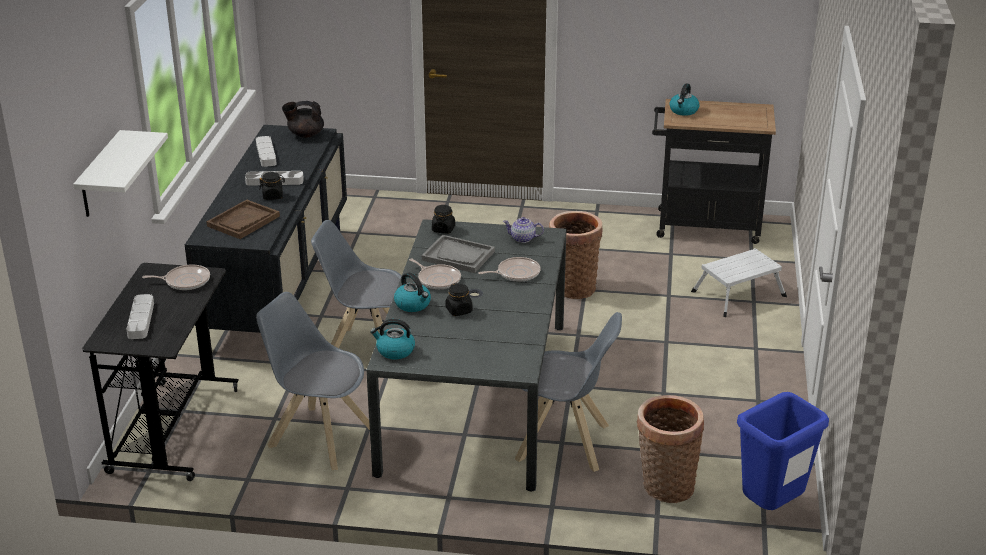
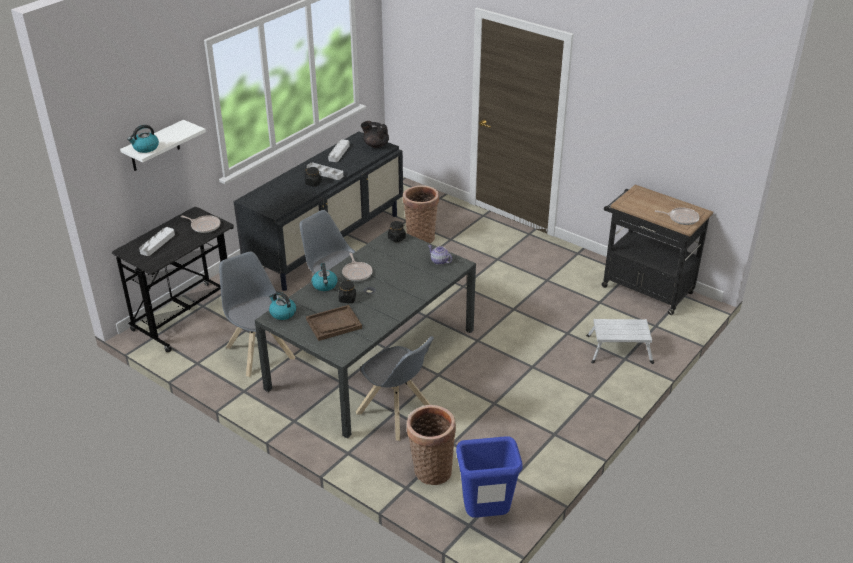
camera: 30 degrees right, 5 degrees up
(243, 221) = (280, 196): brown tray -> brown tray (333, 324)
(458, 256) = (386, 260): grey tray -> none
(516, 273) = (409, 285): frying pan -> frying pan (681, 218)
(573, 287) = (507, 304): basket -> basket (421, 236)
(683, 111) = (637, 198): kettle -> kettle (145, 148)

